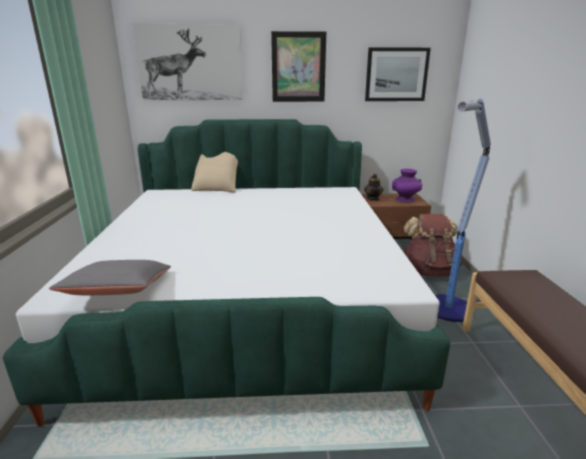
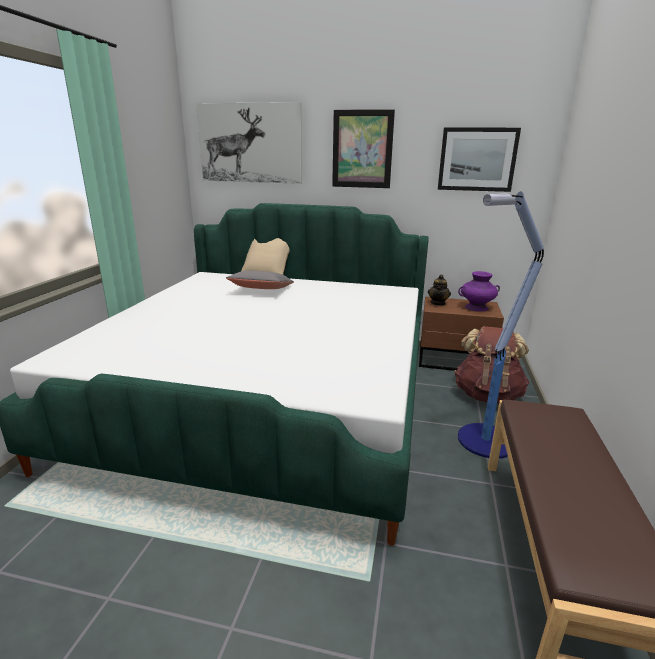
camera: 15 degrees right, 0 degrees up
(119, 292) = (101, 363): grey pillow -> grey pillow (261, 290)

